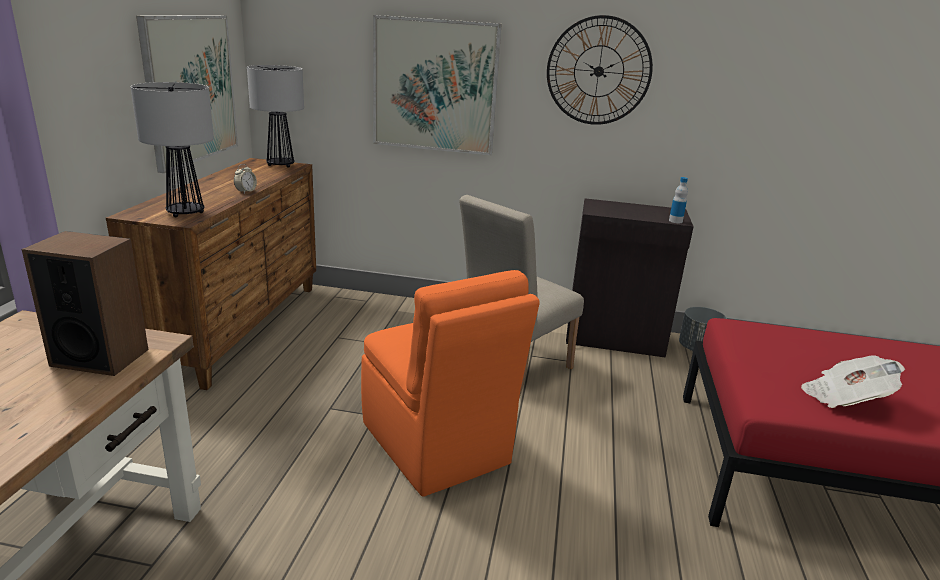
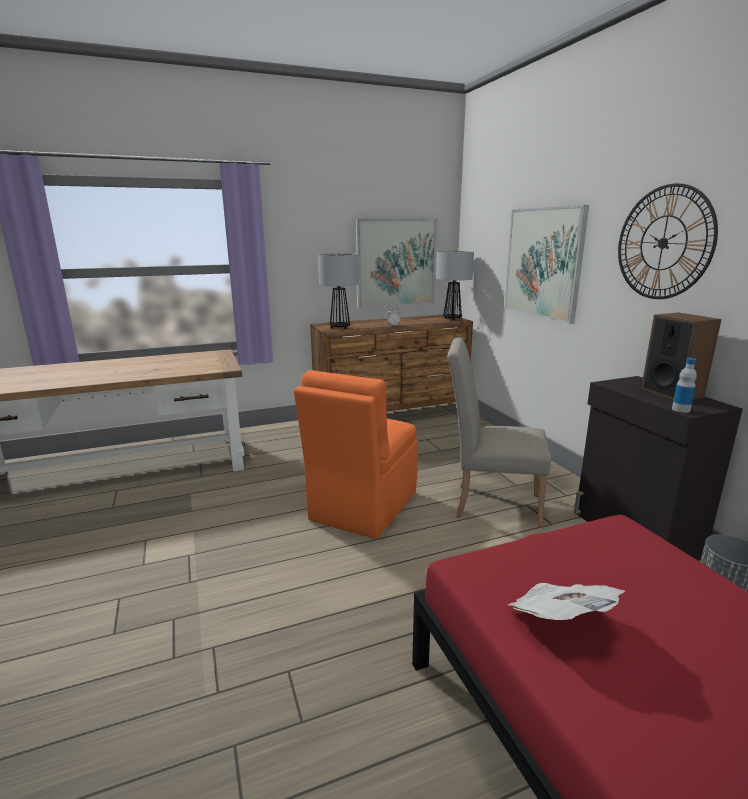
camera: 60 degrees right, 5 degrees down
(100, 357) = (205, 366): speaker -> speaker (671, 393)

